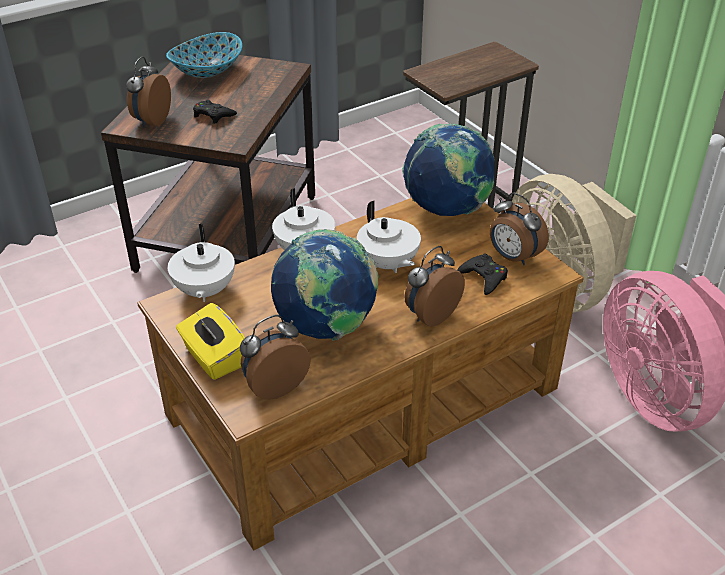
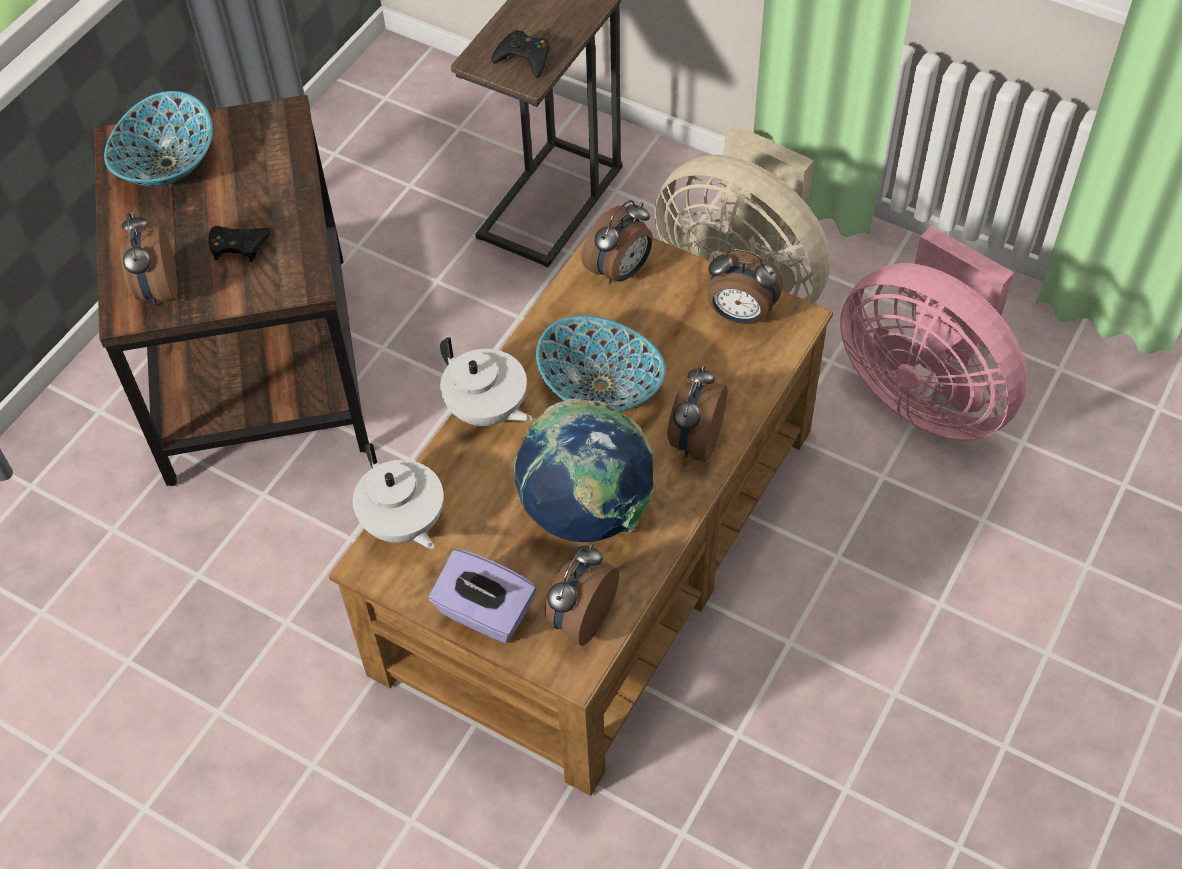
camera: 25 degrees left, 15 degrees up
(214, 358) = (484, 613): yellow tissue box -> purple tissue box
(388, 264) = (600, 387): white teapot -> bowl
(447, 210) = (620, 271): globe -> alarm clock
(484, 277) = (724, 360): black game controller -> black game controller (524, 58)

